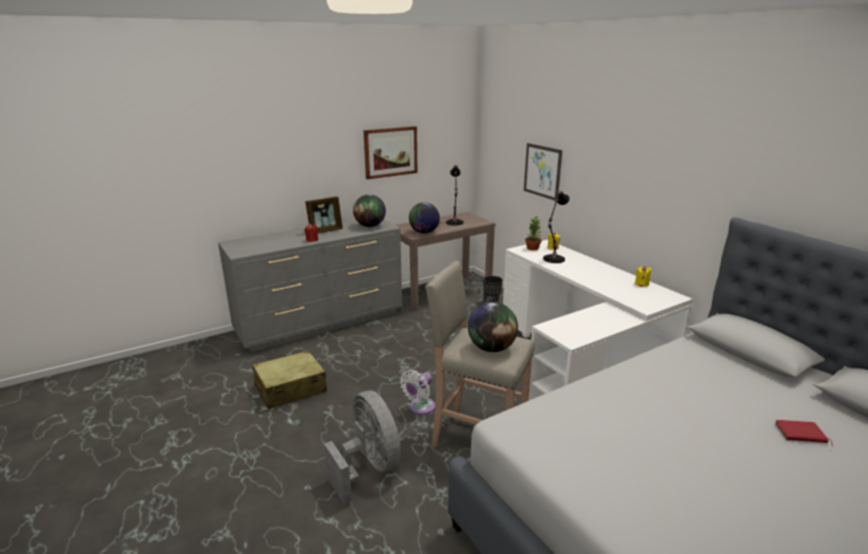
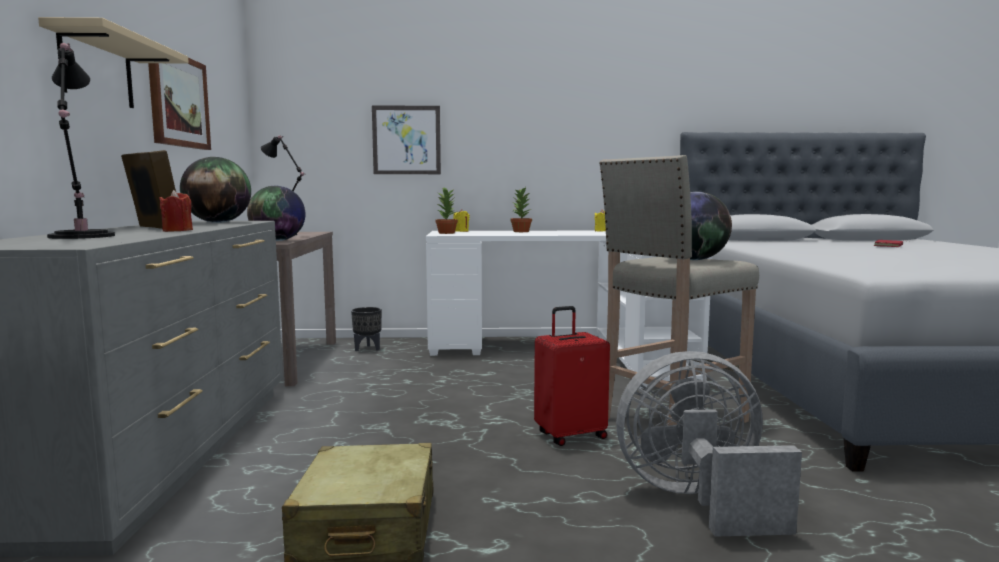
camera: 60 degrees left, 15 degrees down
(323, 156) = (97, 70): none -> beige shelf
(325, 231) = (155, 227): picture frame -> picture frame turned 45 degrees counterclockwise
(420, 408) = (570, 435): white fan -> red suitcase
(553, 259) = (494, 233): black table lamp -> black table lamp (81, 237)
(582, 262) = (521, 231): none -> potted plant

